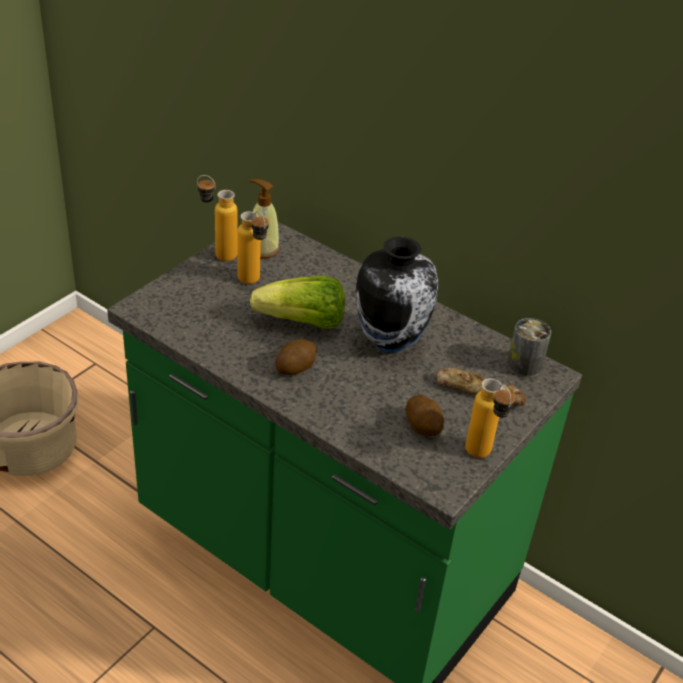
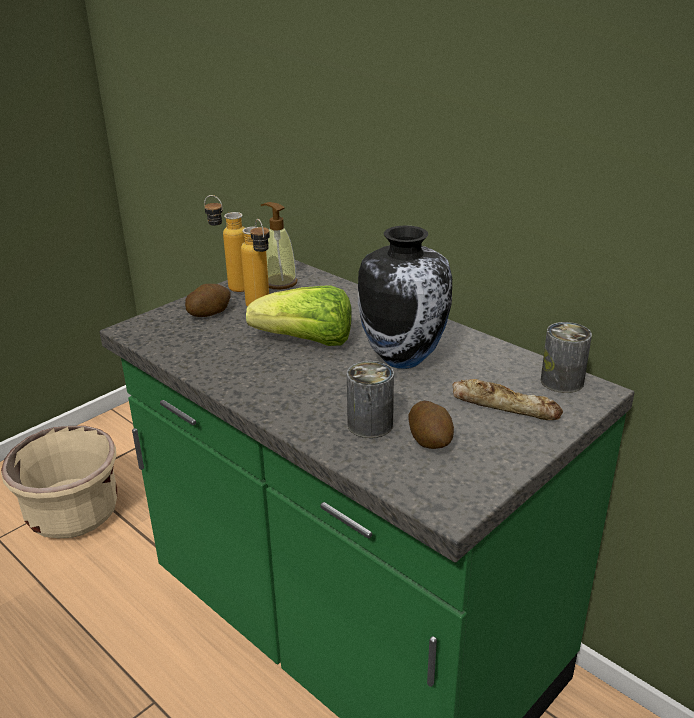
camera: 10 degrees right, 10 degrees down
(295, 367) = (288, 381): potato -> potato (209, 312)
(372, 411) = (370, 424): none -> can
(482, 457) = (503, 474): bottle -> none

